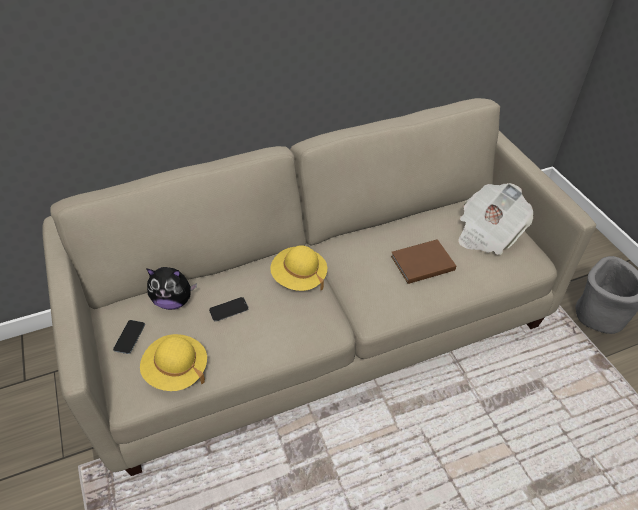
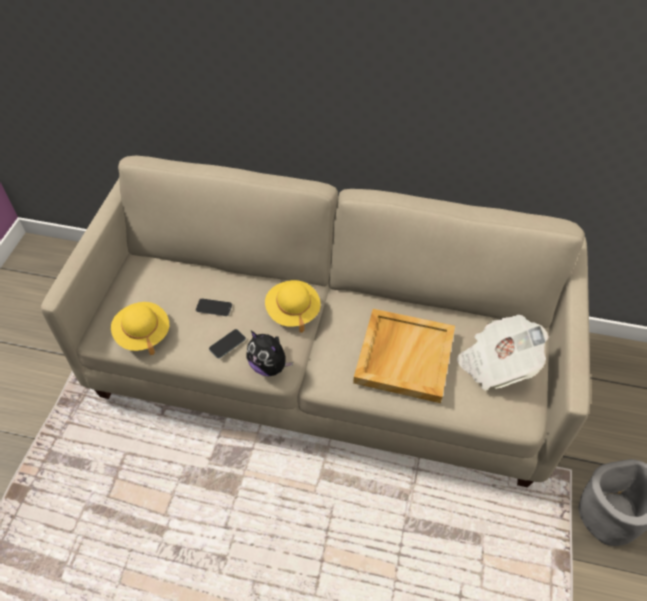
camera: 35 degrees right, 5 degrees up
(129, 337) = (131, 289): phone -> phone (227, 344)
(174, 301) = (182, 278): plush toy -> plush toy (269, 366)
(420, 263) = (404, 356): brown book -> beige tray

